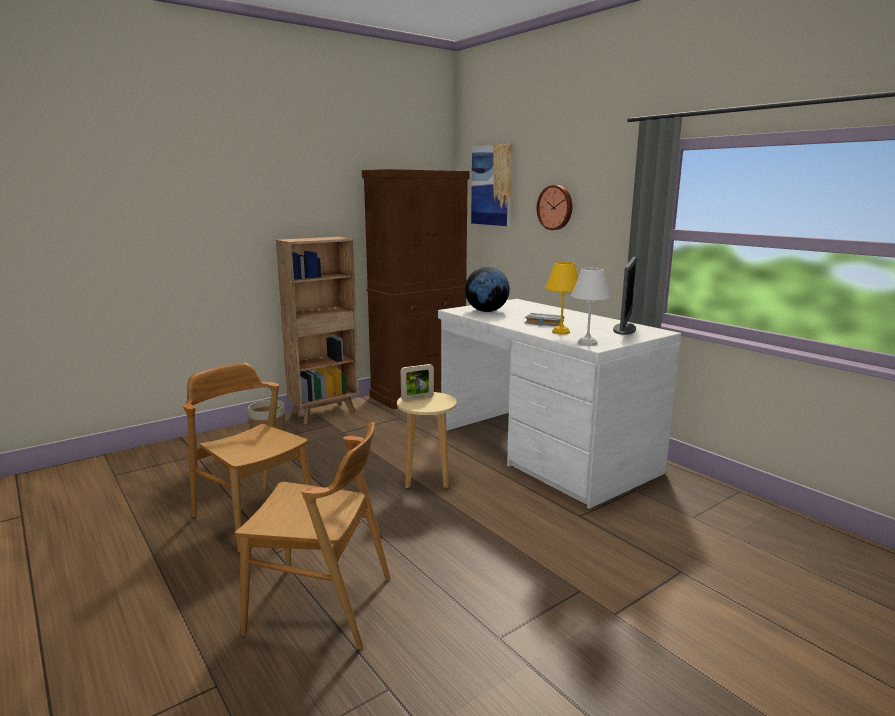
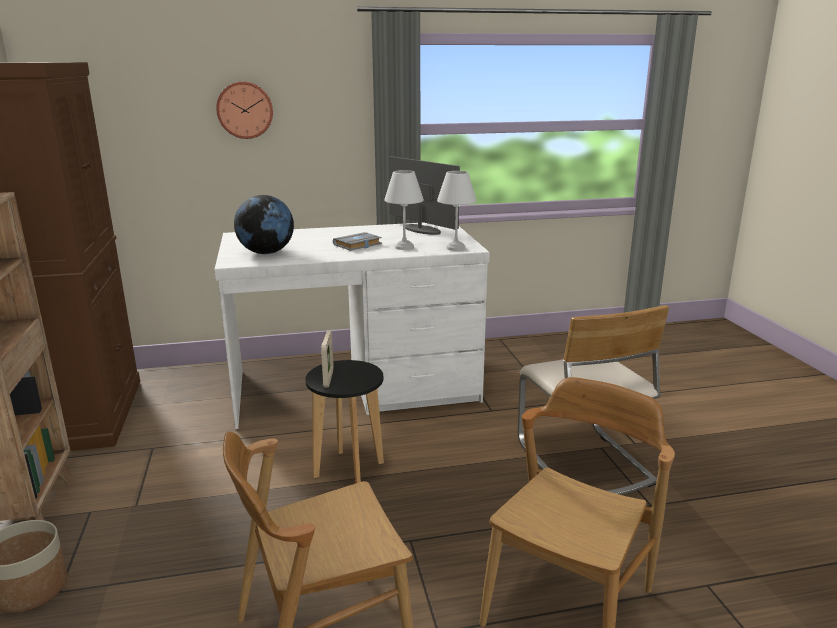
camera: 65 degrees left, 5 degrees up
(426, 479) = (348, 470): beige stool -> black stool
(492, 185) = (110, 83): picture -> none
(537, 583) = (582, 463): none -> beige chair
(560, 332) = (403, 247): yellow table lamp -> white table lamp

